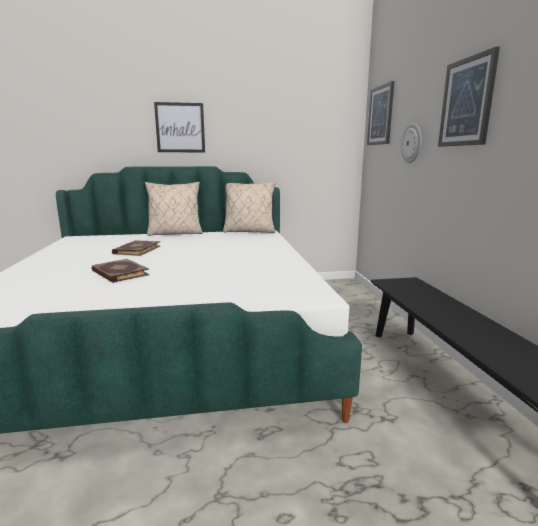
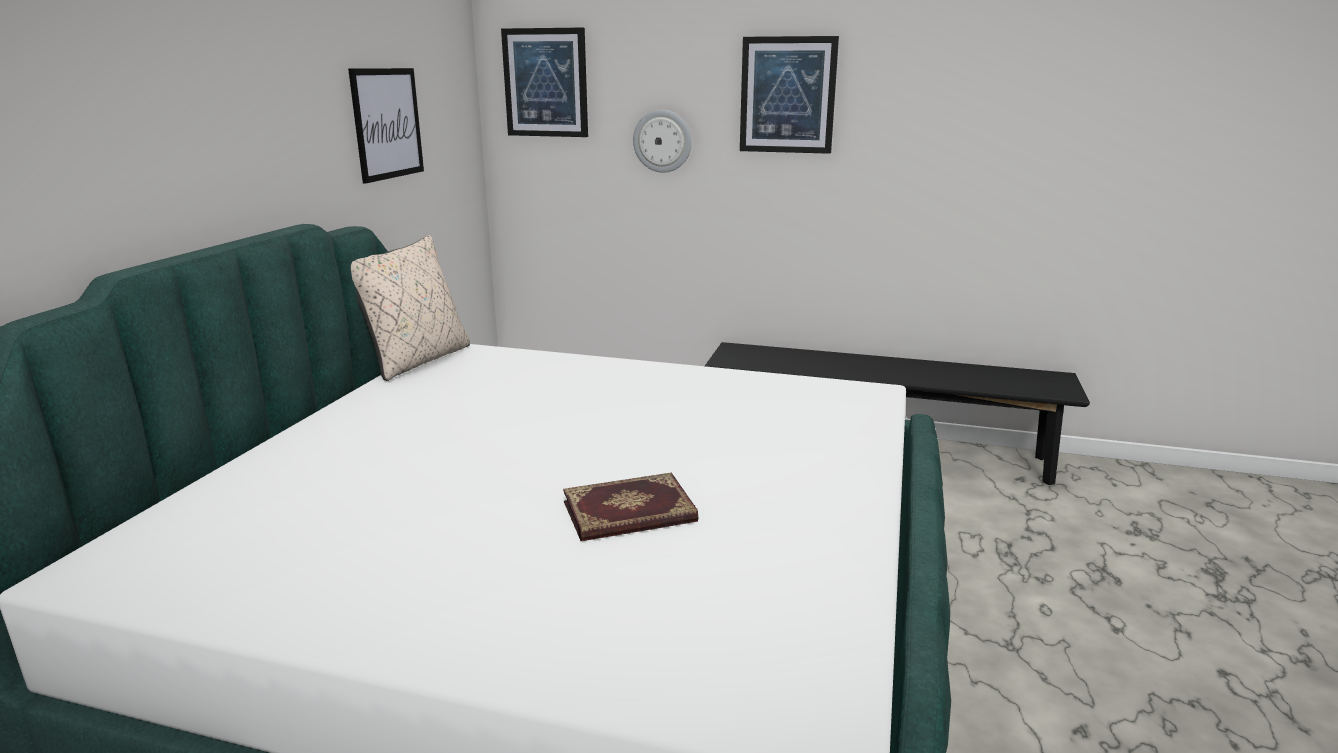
camera: 65 degrees left, 5 degrees up
(136, 250) = (428, 484): book -> none
(175, 233) = (304, 427): beige pillow -> none
(180, 127) = (203, 128): picture -> picture (387, 123)

